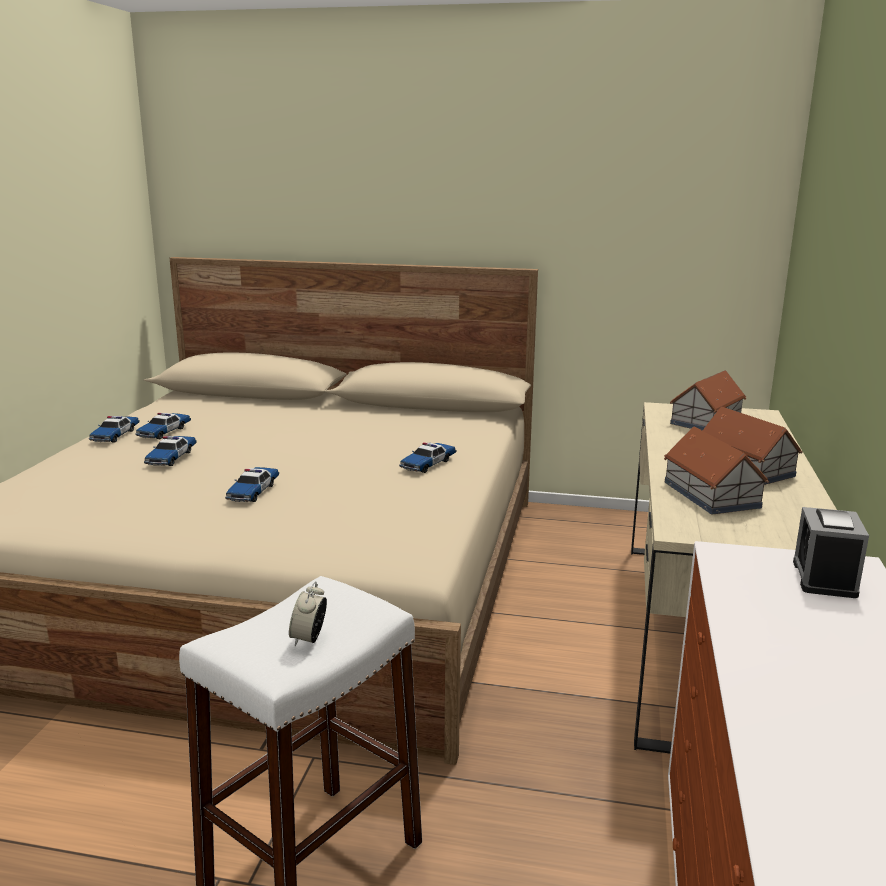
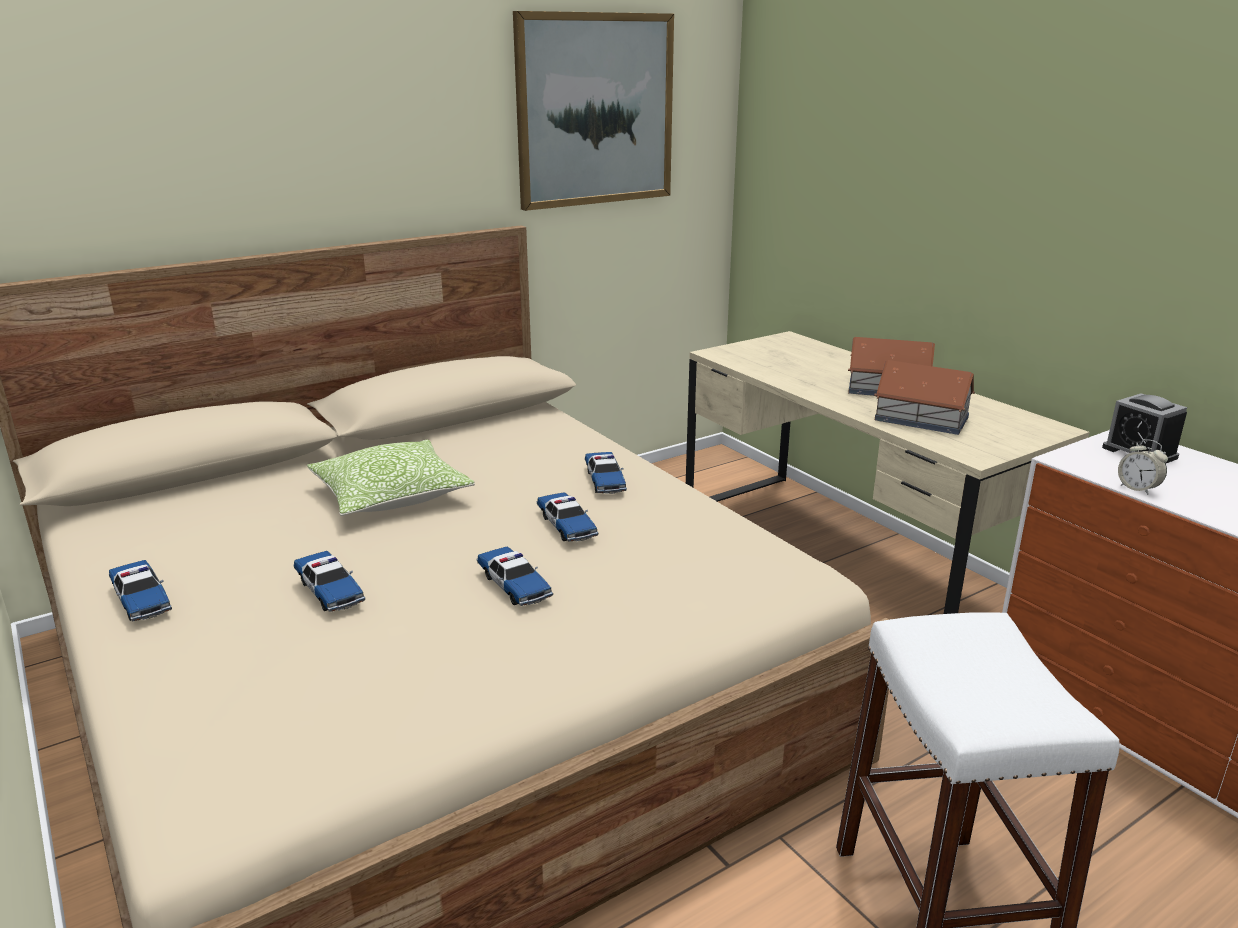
camera: 45 degrees left, 5 degrees up
(164, 432) = (209, 565): toy car -> toy car (566, 525)
(303, 432) = (391, 496): none -> pillow
(309, 638) = (1013, 676): alarm clock -> alarm clock (1137, 489)
(624, 179) = (595, 110): none -> picture
(705, 420) = (770, 355): toy house -> none

